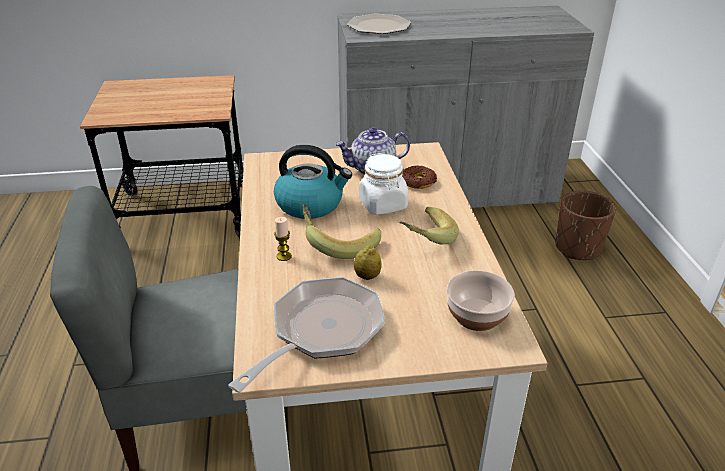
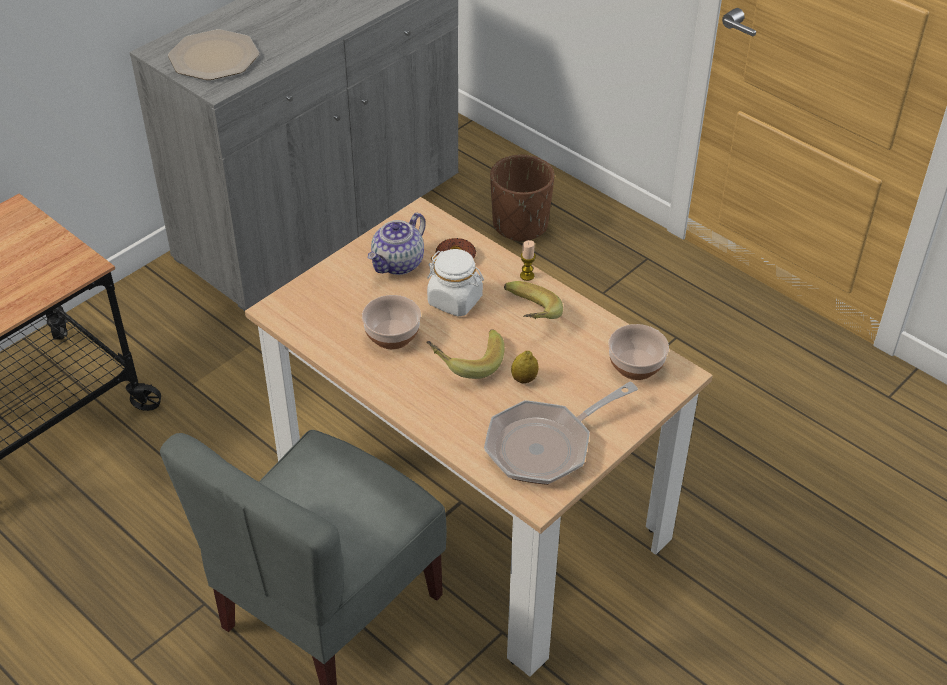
camera: 40 degrees left, 10 degrees up
(284, 256) = (436, 400): candle -> candle (527, 276)
(311, 204) = (391, 335): kettle -> bowl
(321, 332) = (545, 445): frying pan -> frying pan turned 120 degrees counterclockwise

